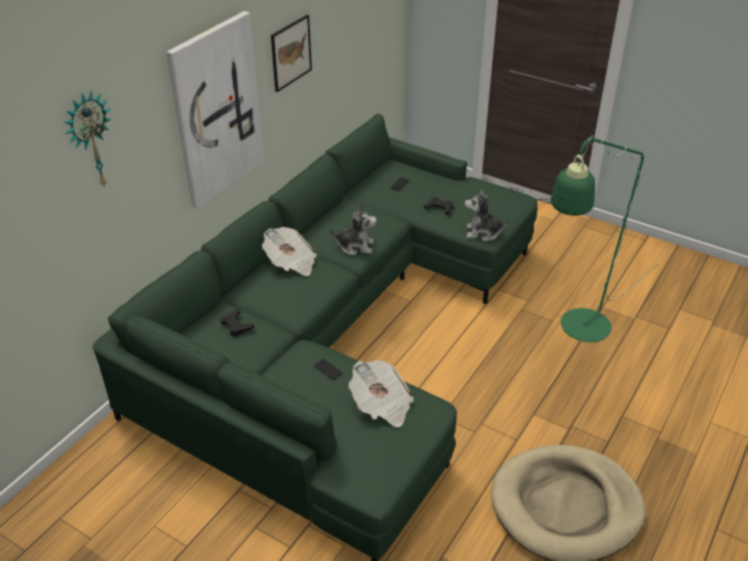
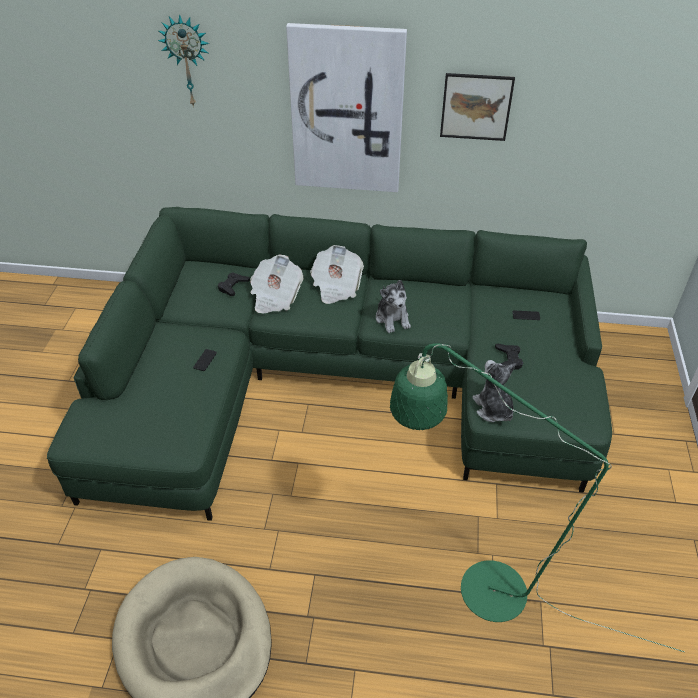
camera: 65 degrees right, 5 degrees up
(381, 405) = (174, 411): newspaper -> newspaper (275, 297)

